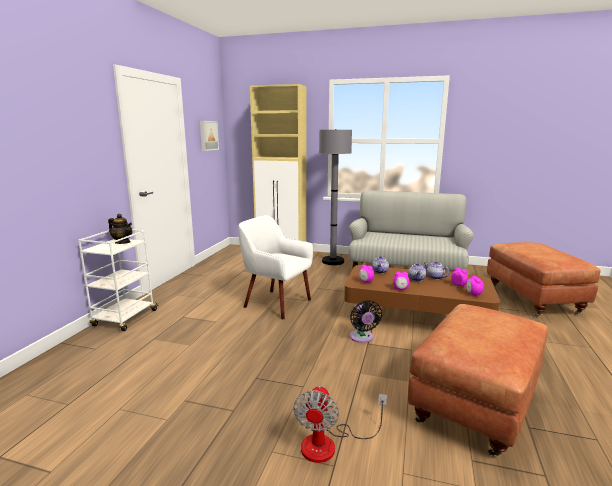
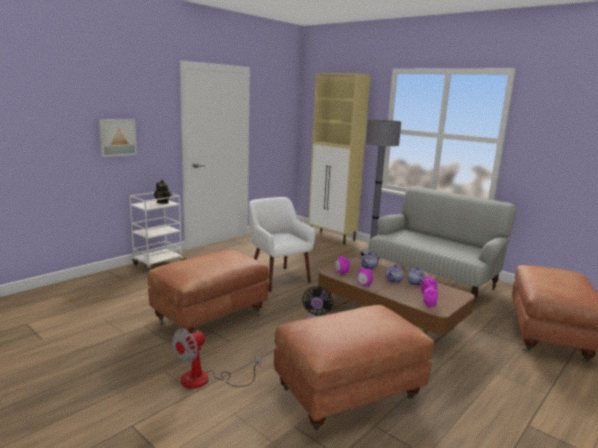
camera: 25 degrees right, 0 degrees up
(208, 135) = (277, 118): picture -> picture (117, 137)
(254, 366) = (210, 318): none -> brown ottoman

